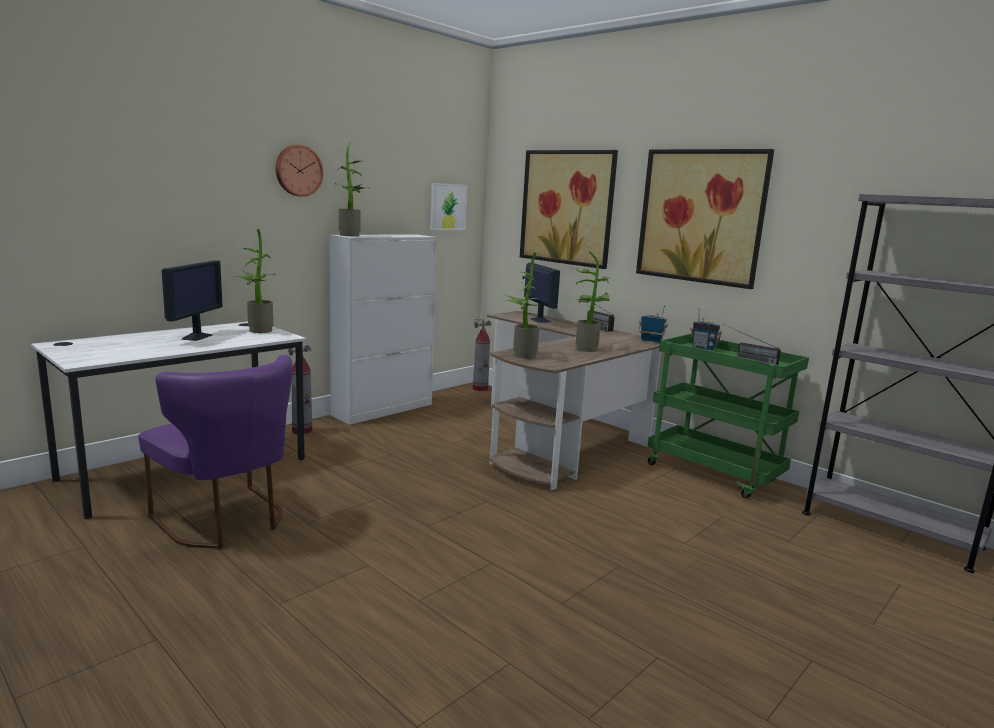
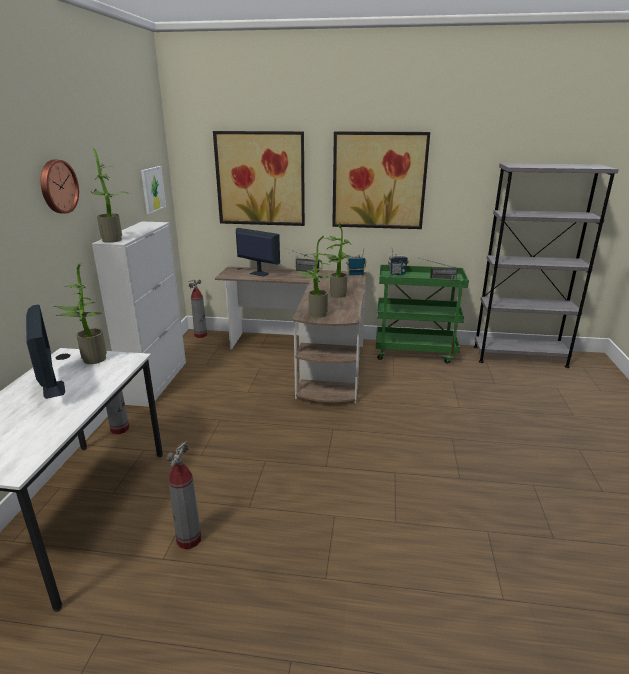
camera: 35 degrees left, 10 degrees up
(227, 521) = (189, 540): purple chair -> fire extinguisher

